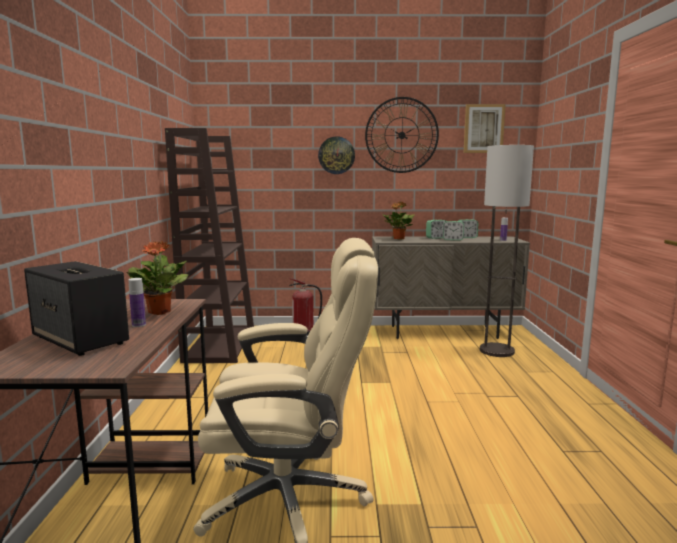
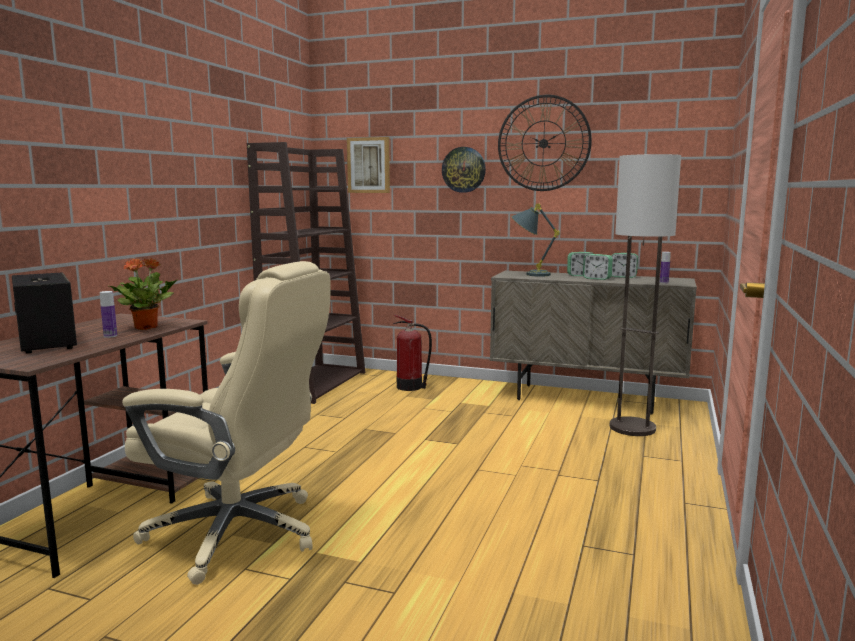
camera: 20 degrees right, 0 degrees up
(398, 238) = (529, 274): potted plant -> grey table lamp
(483, 129) = (653, 132): picture -> picture (369, 165)

